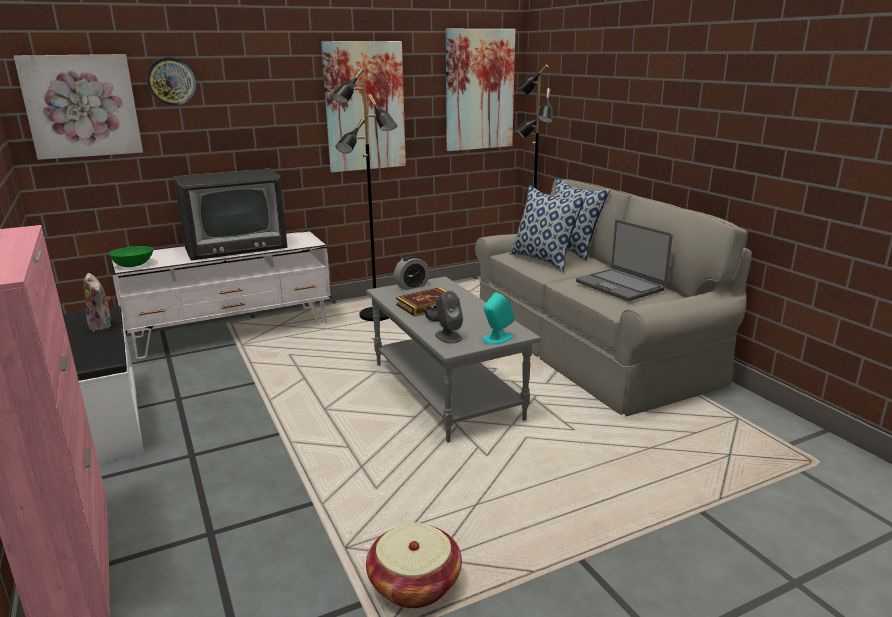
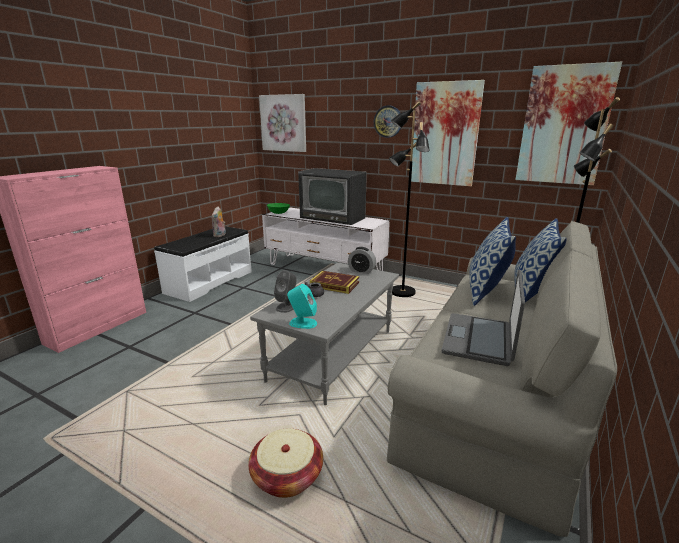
camera: 55 degrees right, 0 degrees up
(171, 81) = (324, 110): wall clock -> wall clock (388, 121)
(414, 584) = (97, 431): basket -> basket (287, 476)

